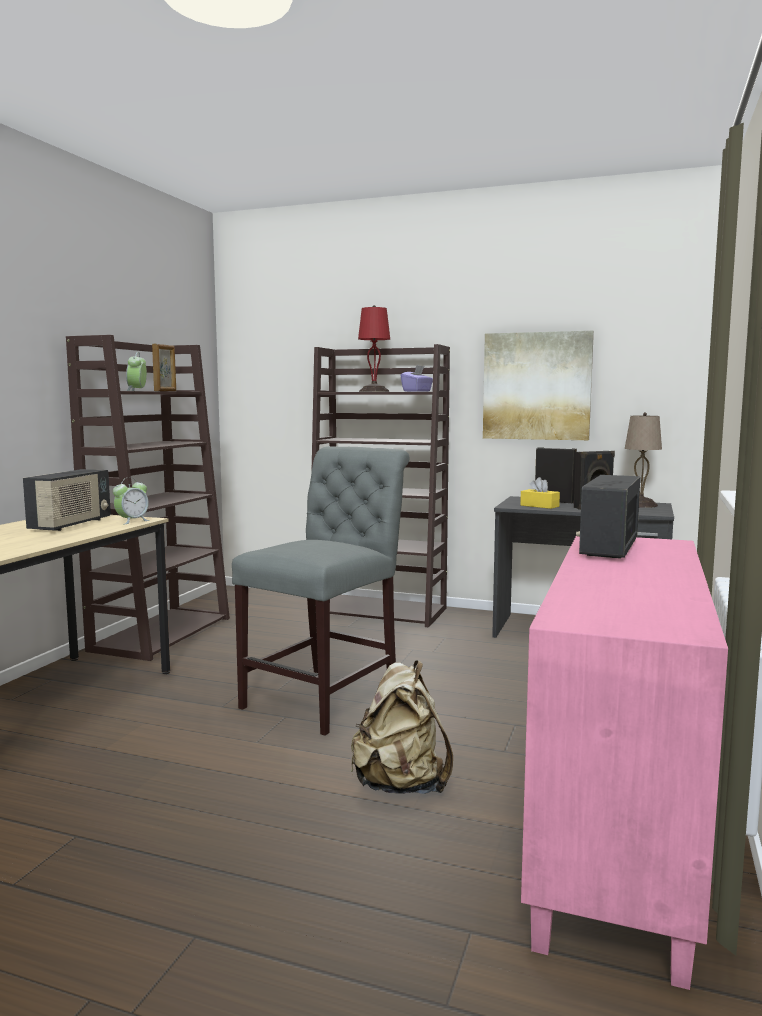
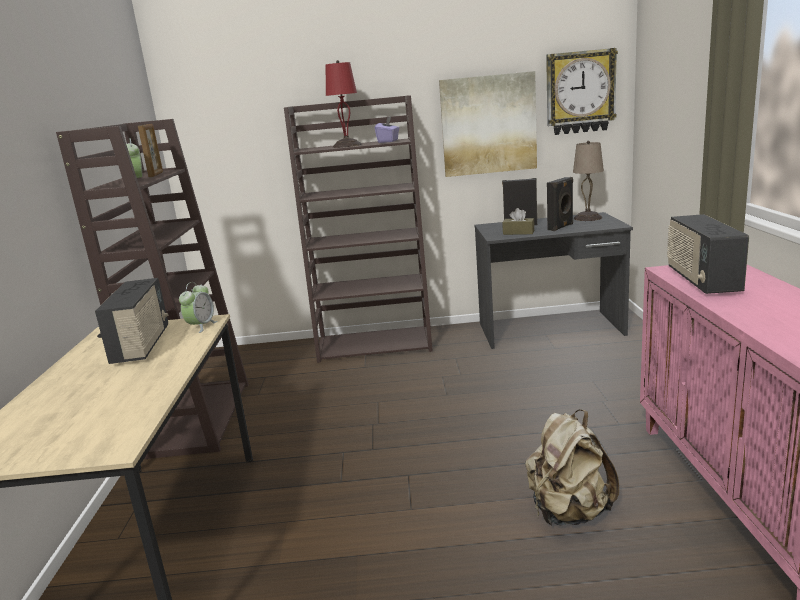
camera: 20 degrees left, 10 degrees up
(327, 696) = (421, 443): grey chair -> none
(539, 506) = (518, 232): yellow tissue box -> brown tissue box
(649, 358) = (580, 92): none -> wall clock

